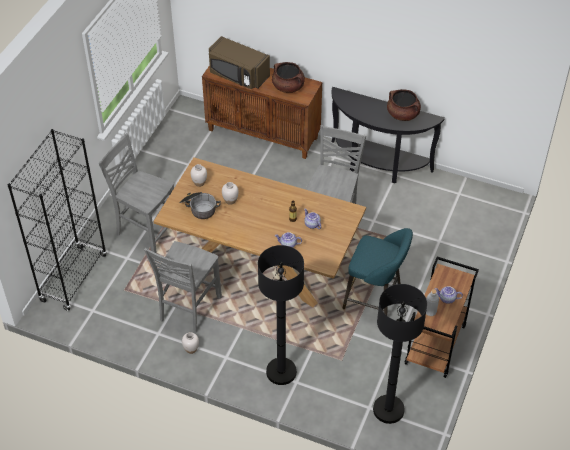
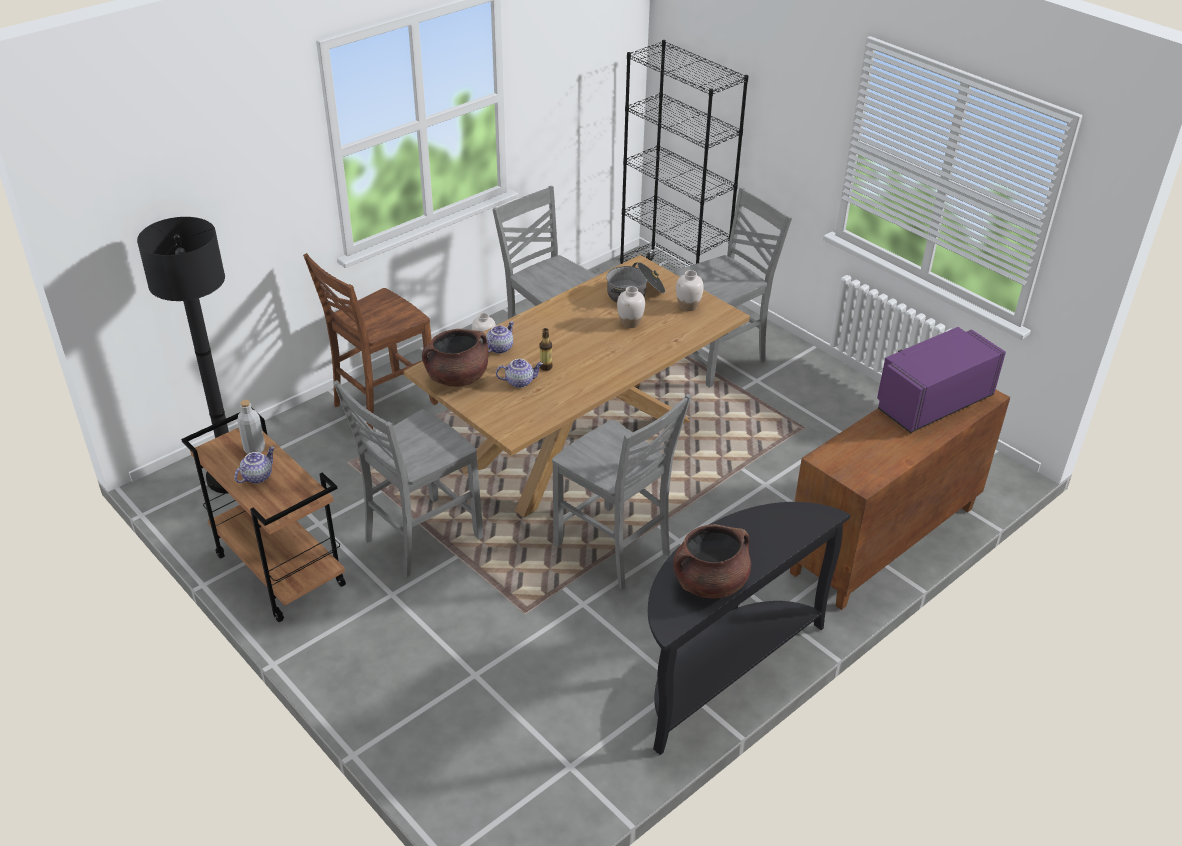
camera: 115 degrees right, 10 degrees down
(238, 75) = (931, 402): brown microwave -> purple microwave
(281, 372) = (382, 404): black floor lamp -> brown chair
(288, 87) = (869, 450): brown cooking pot -> brown cooking pot (457, 378)
(375, 299) = (420, 538): turquoise stool -> grey chair

